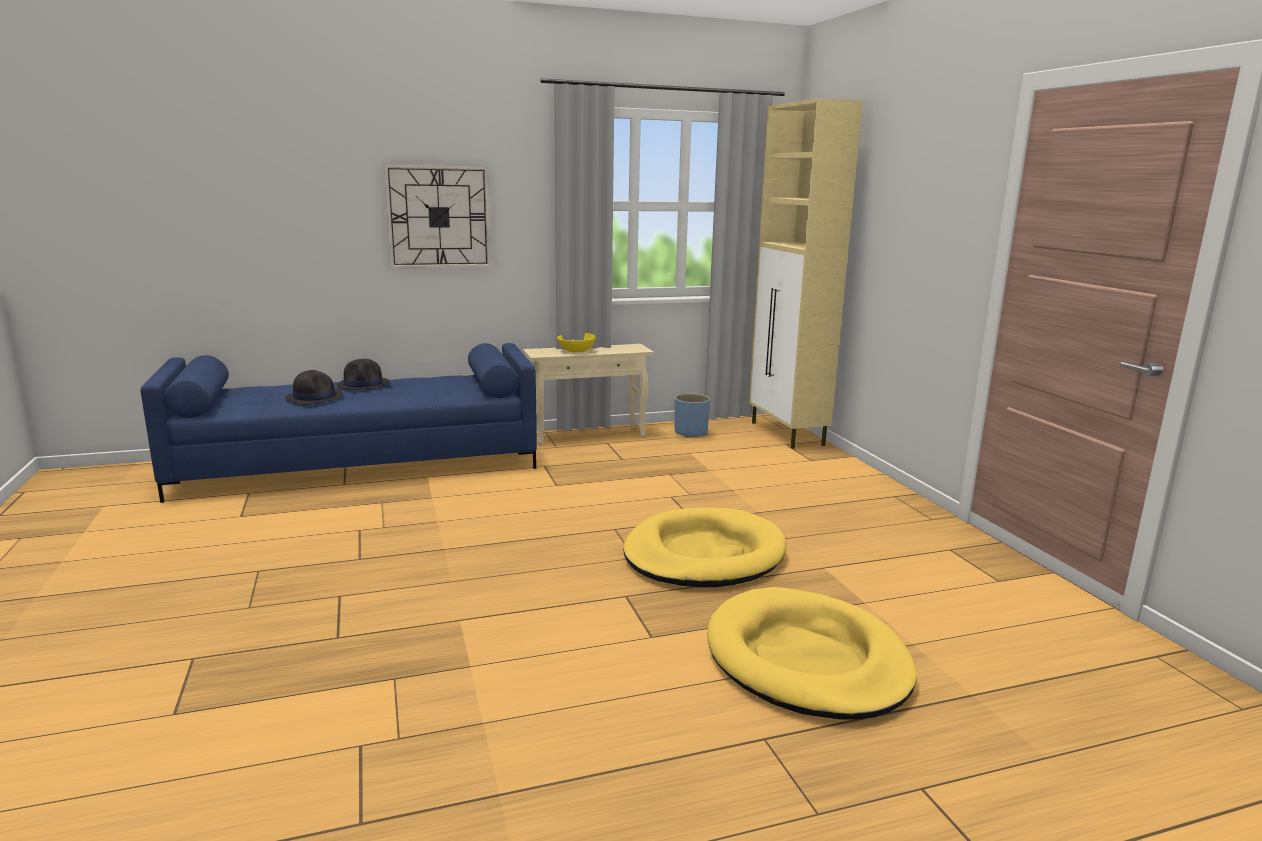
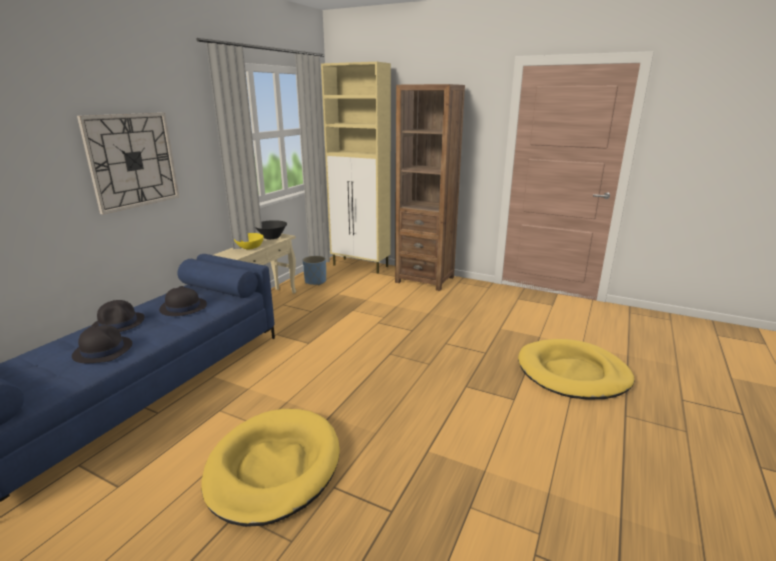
camera: 45 degrees left, 5 degrees up
(427, 388) = (183, 307): none -> black hat
(623, 347) = (271, 237): none -> black bowl
(703, 555) = (451, 346): yellow dog bed -> yellow dog bed (273, 467)
(845, 476) = (425, 279): none -> brown bookcase

